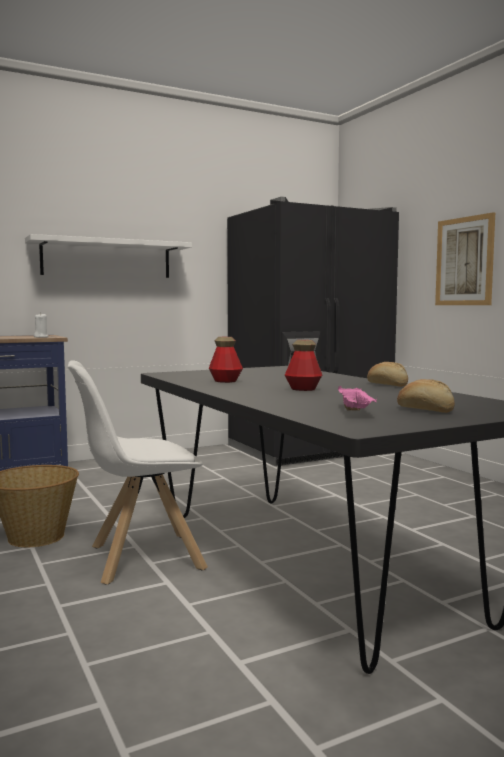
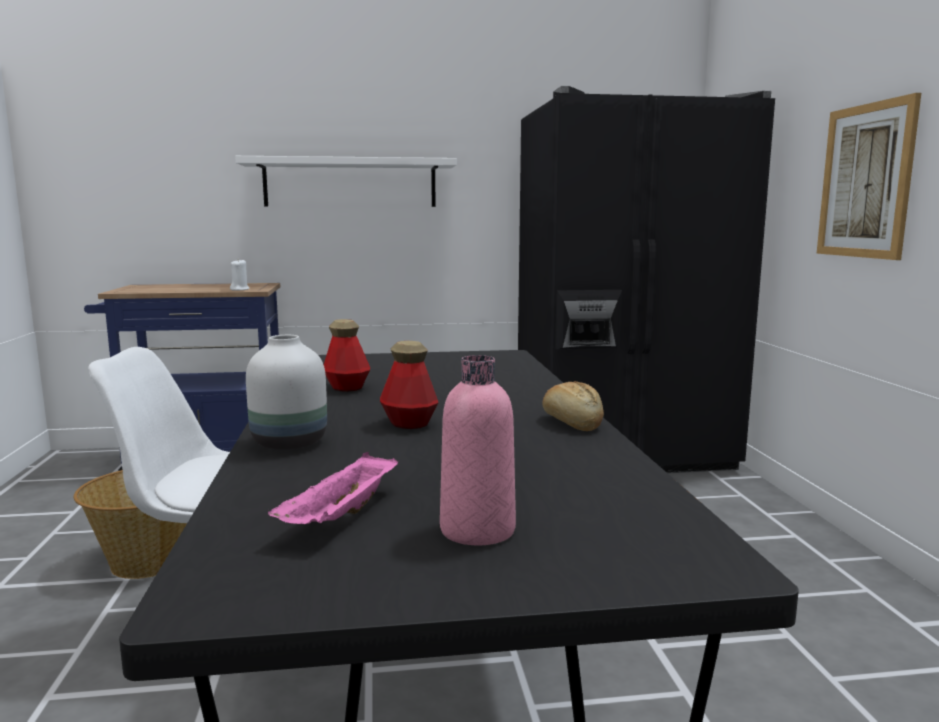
camera: 20 degrees right, 5 degrees up
(256, 397) = (288, 442): none -> white vase
(425, 410) = (477, 530): bread -> pink bottle

